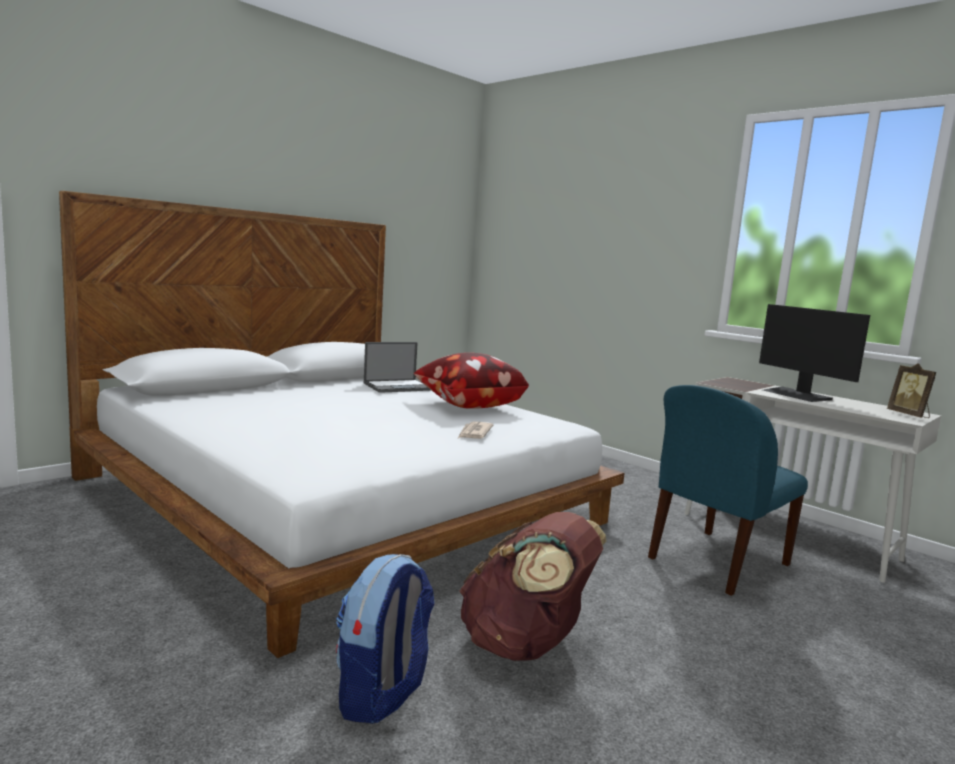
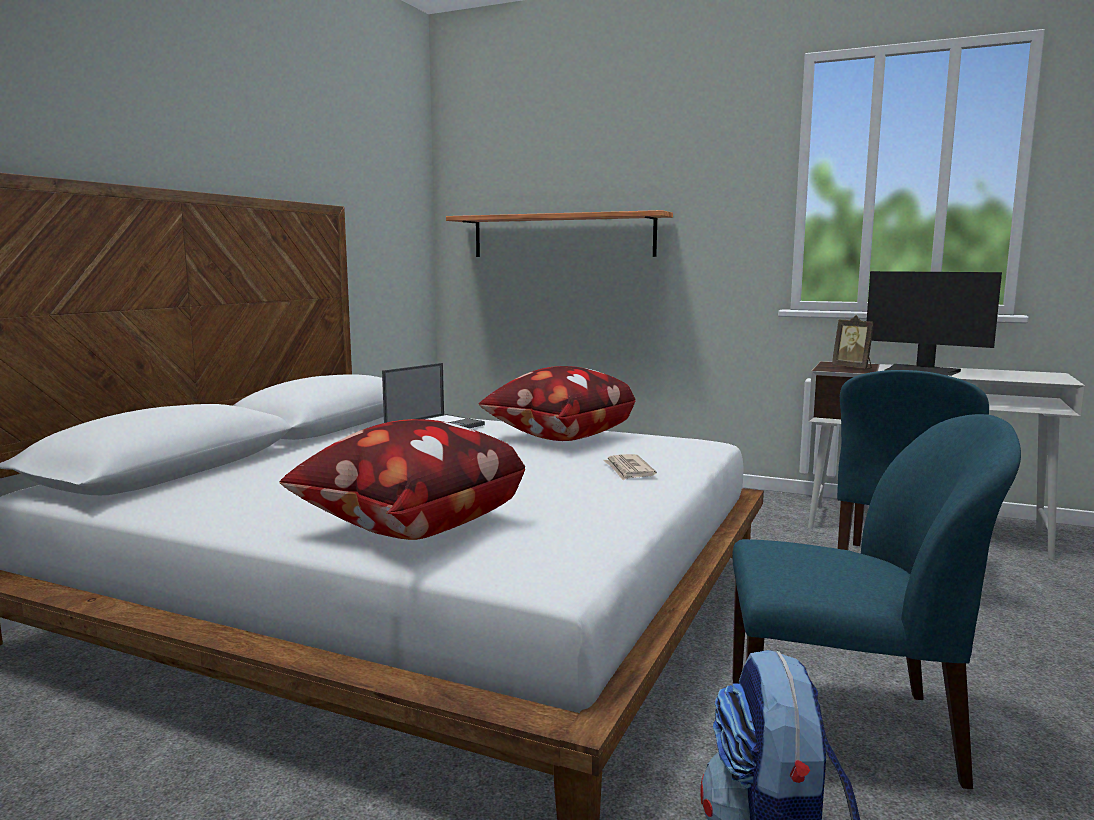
camera: 20 degrees left, 0 degrees up
(273, 440) = (408, 528): none -> pillow
(525, 645) = (845, 730): brown backpack -> blue chair
(556, 256) = (562, 236): none -> shelf
(909, 415) = (1049, 376): picture frame -> picture frame (853, 368)

